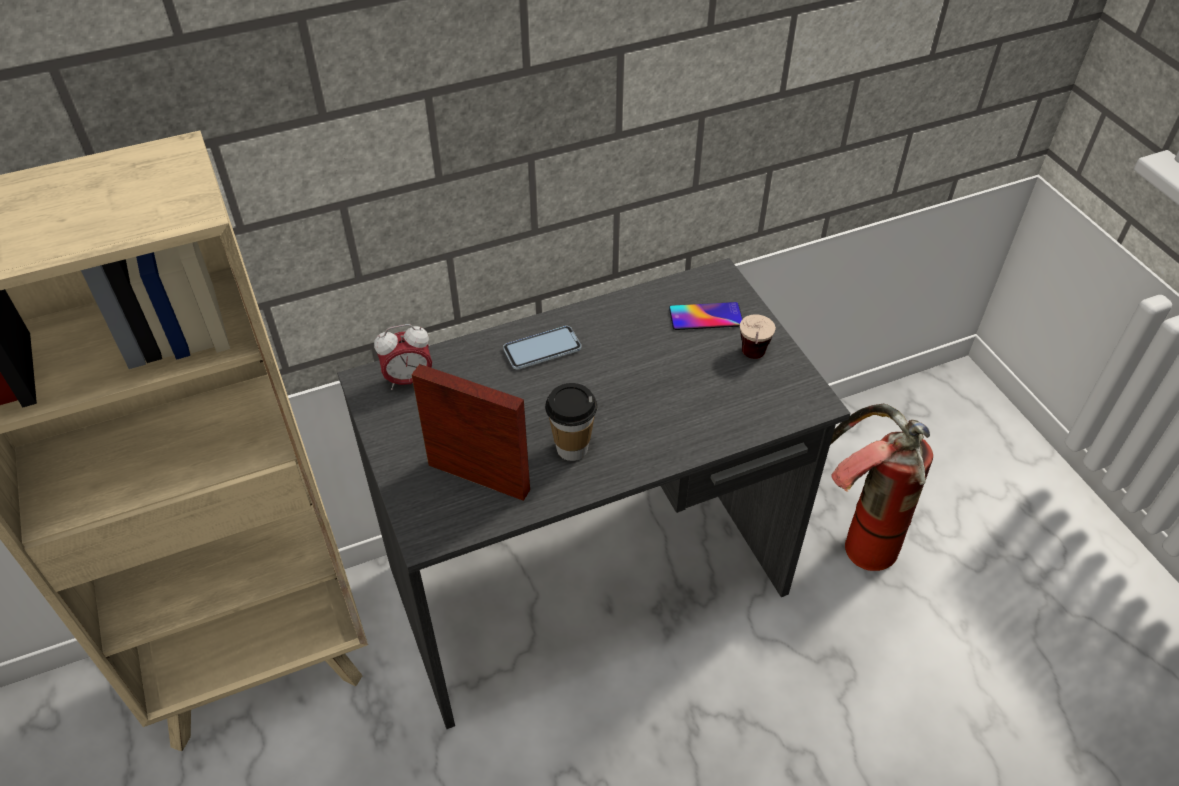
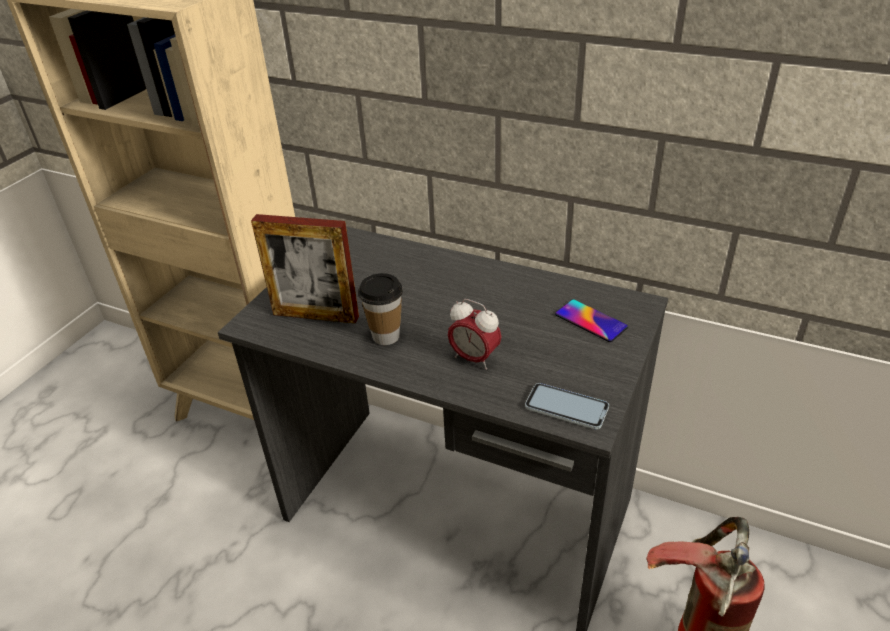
camera: 50 degrees right, 10 degrees down
(409, 380) = (360, 247): alarm clock -> alarm clock (474, 358)
(479, 477) = (316, 315): picture frame -> picture frame turned 120 degrees clockwise
(542, 349) = (454, 275): phone -> phone (566, 407)
(752, 361) = (582, 367): cup -> none

